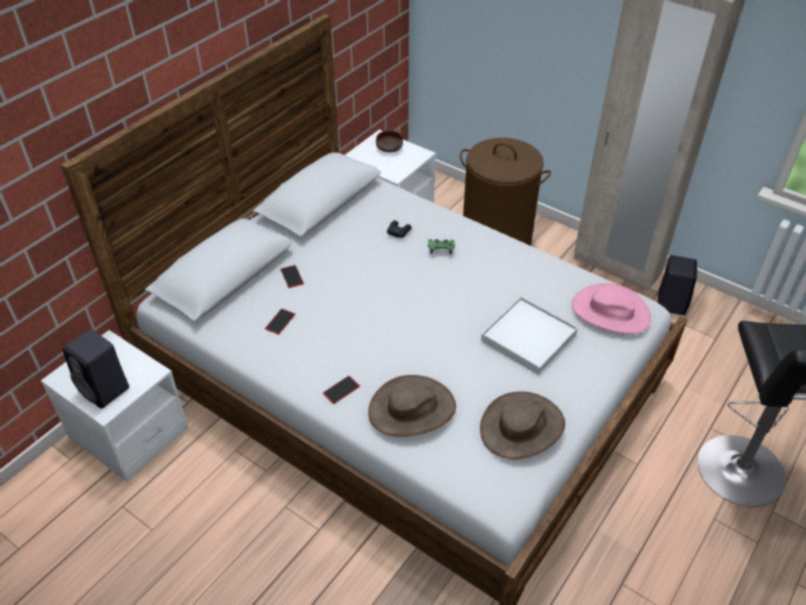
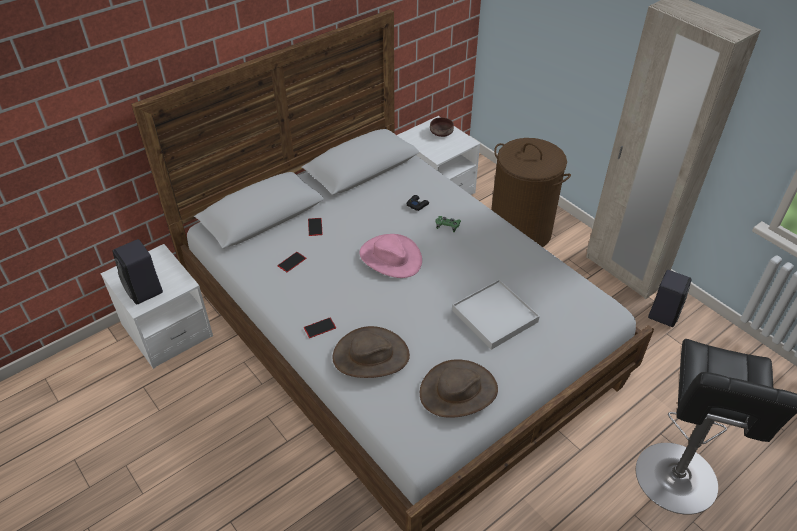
camera: 15 degrees right, 0 degrees up
(610, 312) = (577, 308): pink hat -> pink hat (390, 258)

